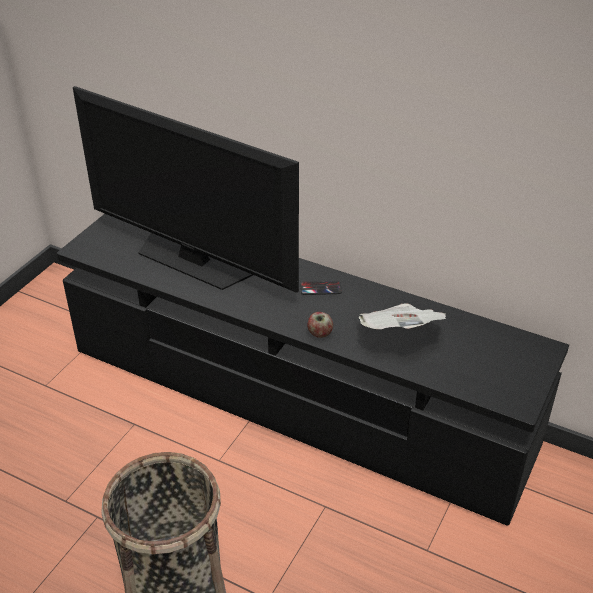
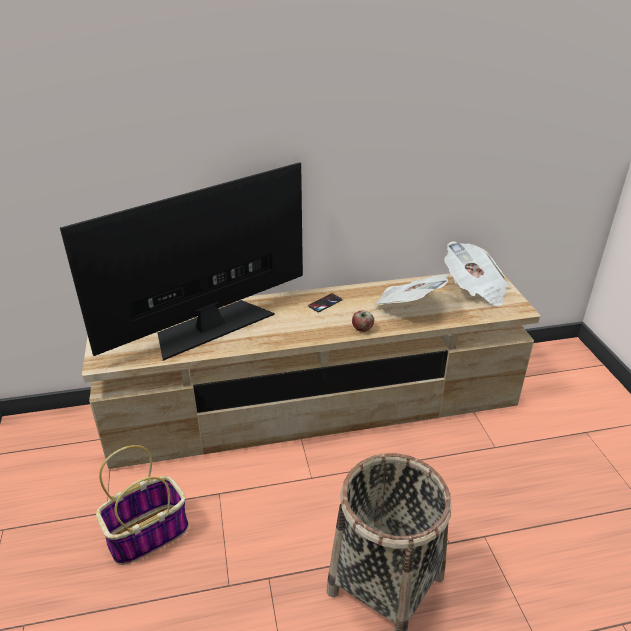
camera: 40 degrees left, 5 degrees down
(55, 422) = (149, 533): none -> basket
(194, 260) = (210, 326): television -> television turned 150 degrees clockwise
(296, 397) = (315, 406): black tv stand -> beige tv stand
(500, 354) = (475, 289): none -> newspaper

